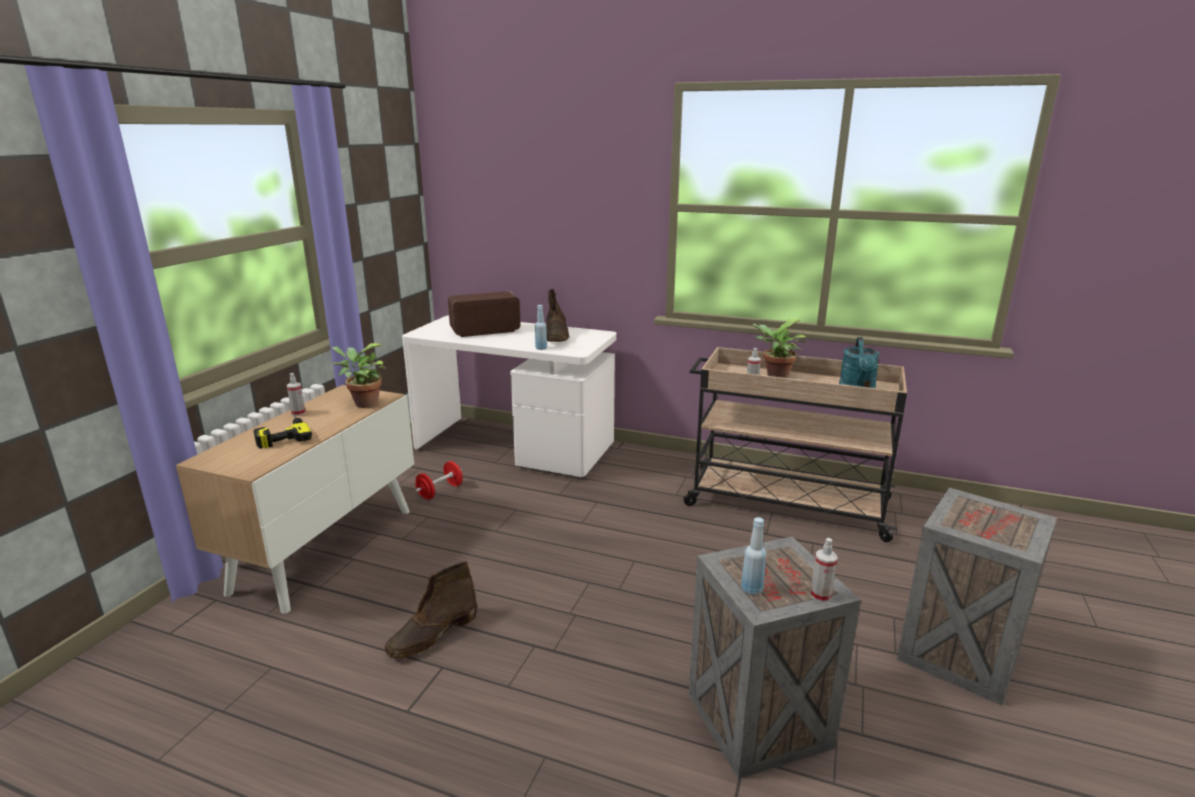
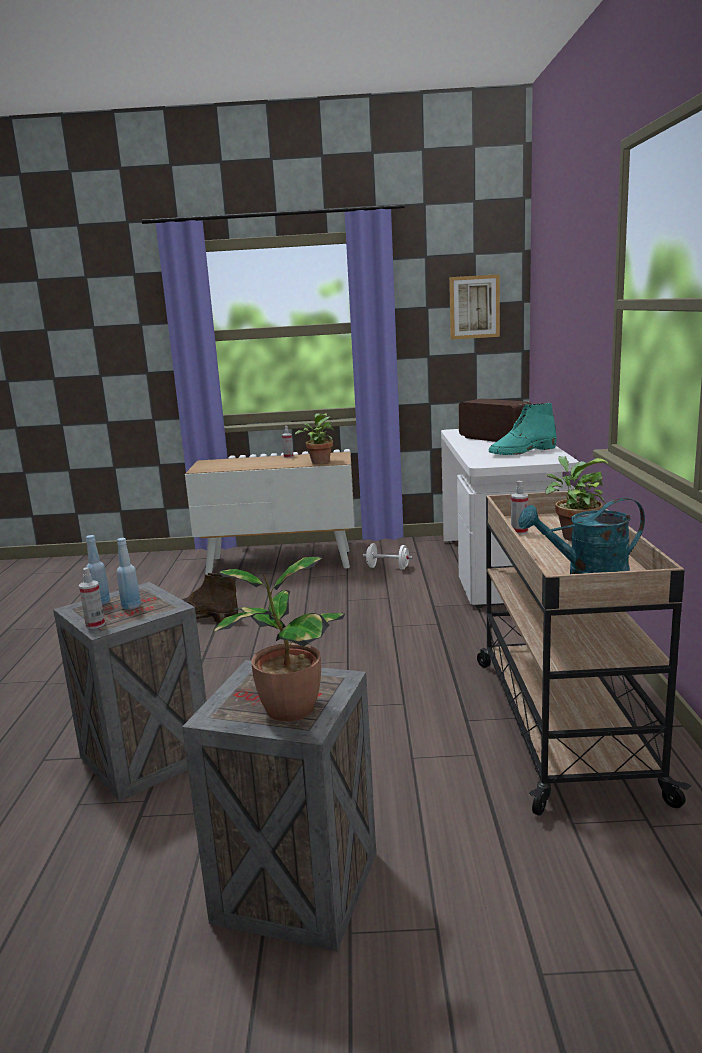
camera: 70 degrees right, 5 degrees down
(281, 434) = (252, 462): power drill -> none
(391, 202) = (474, 307): none -> picture
(440, 491) = (388, 567): red dumbbell -> white dumbbell
(541, 348) = (473, 456): blue bottle -> blue bottle (131, 606)
(557, 335) = (522, 452): brown boot -> turquoise boot
(1010, 521) = (286, 709): none -> potted plant

